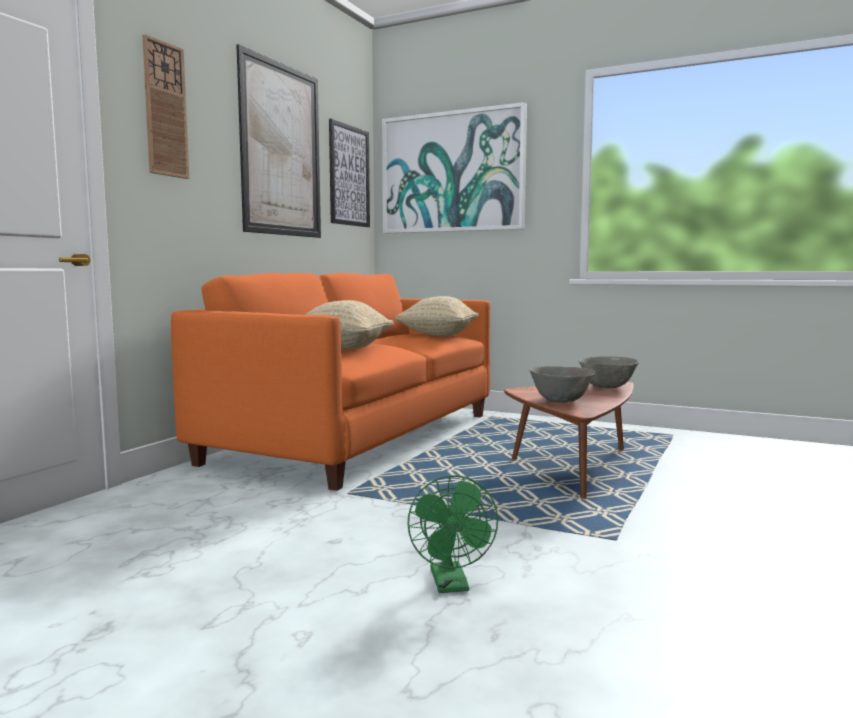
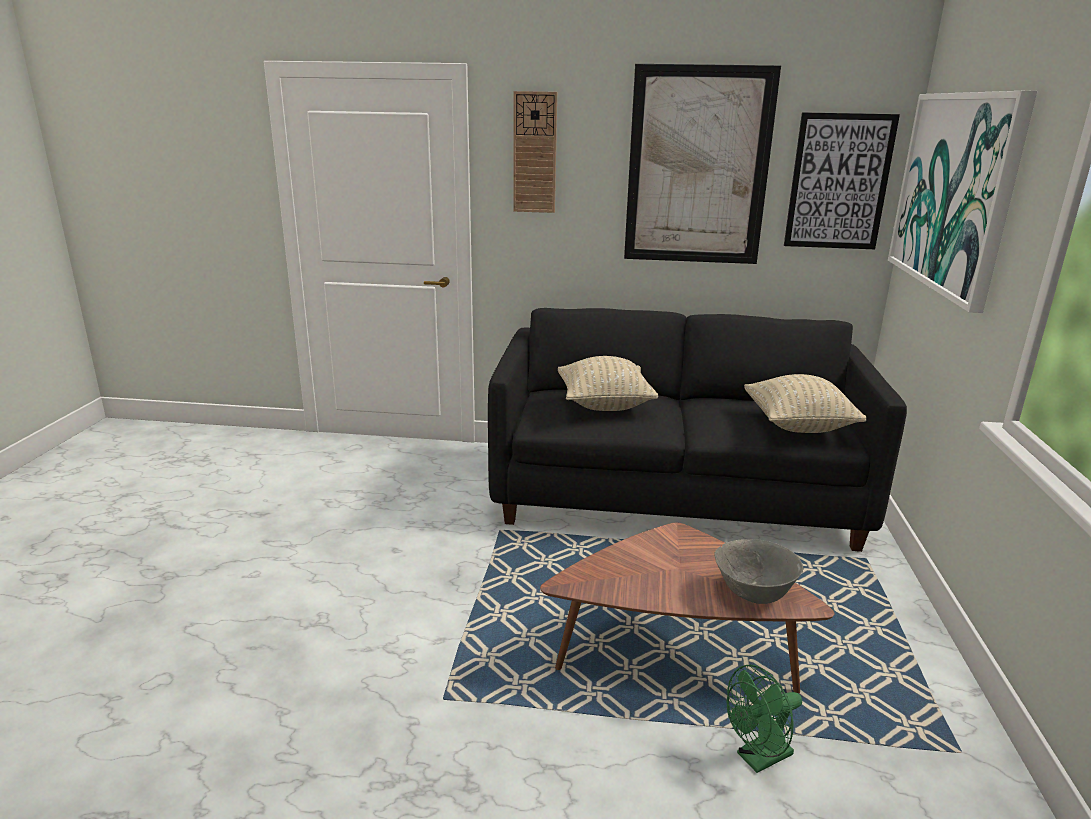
camera: 70 degrees right, 15 degrees up
(358, 437) = (675, 495): orange sofa -> black sofa
(451, 585) = (328, 616): green fan -> green fan (758, 758)
(560, 401) = (623, 565): grey bowl -> none

